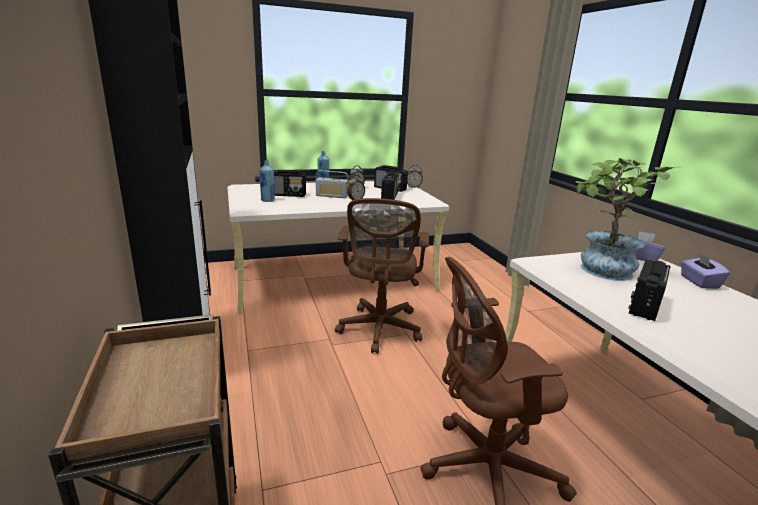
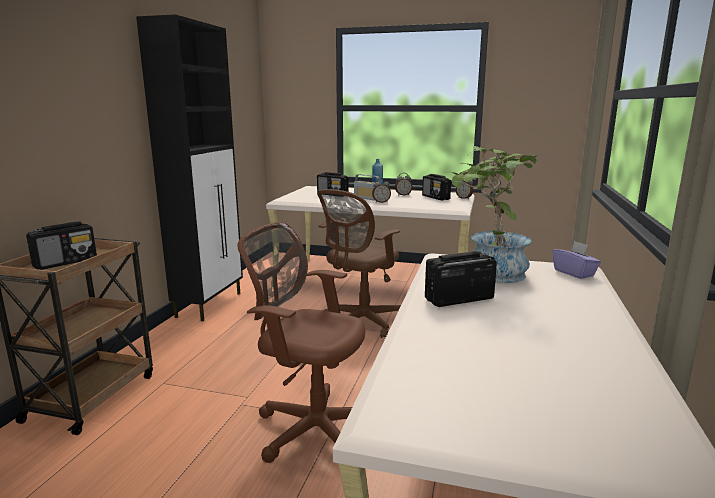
camera: 35 degrees right, 5 degrees down
(268, 200) = (309, 196): blue bottle -> none
(389, 197) = (418, 203): radio -> radio (66, 262)
(698, 282) = (589, 299): purple tissue box -> none

